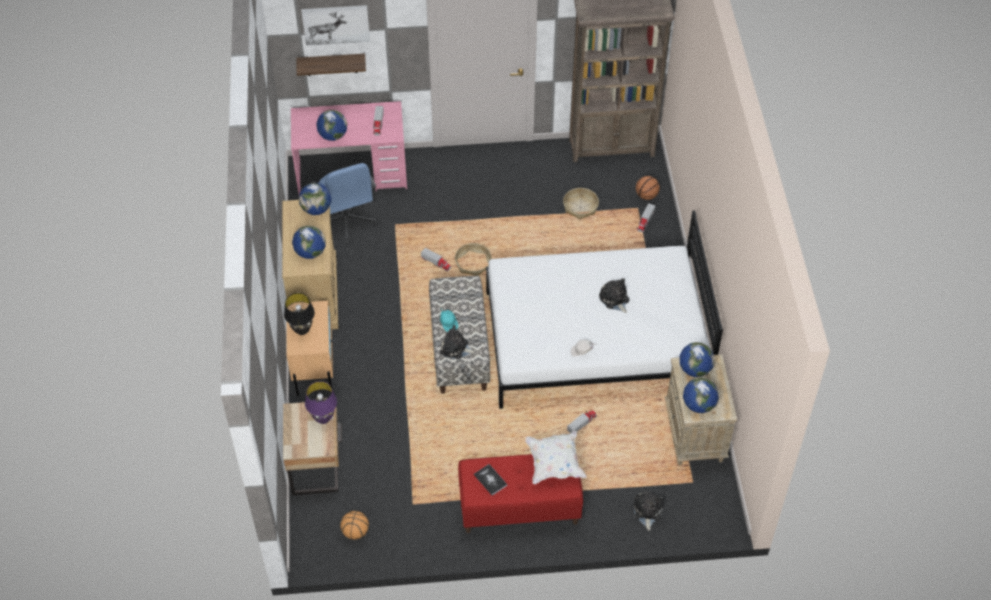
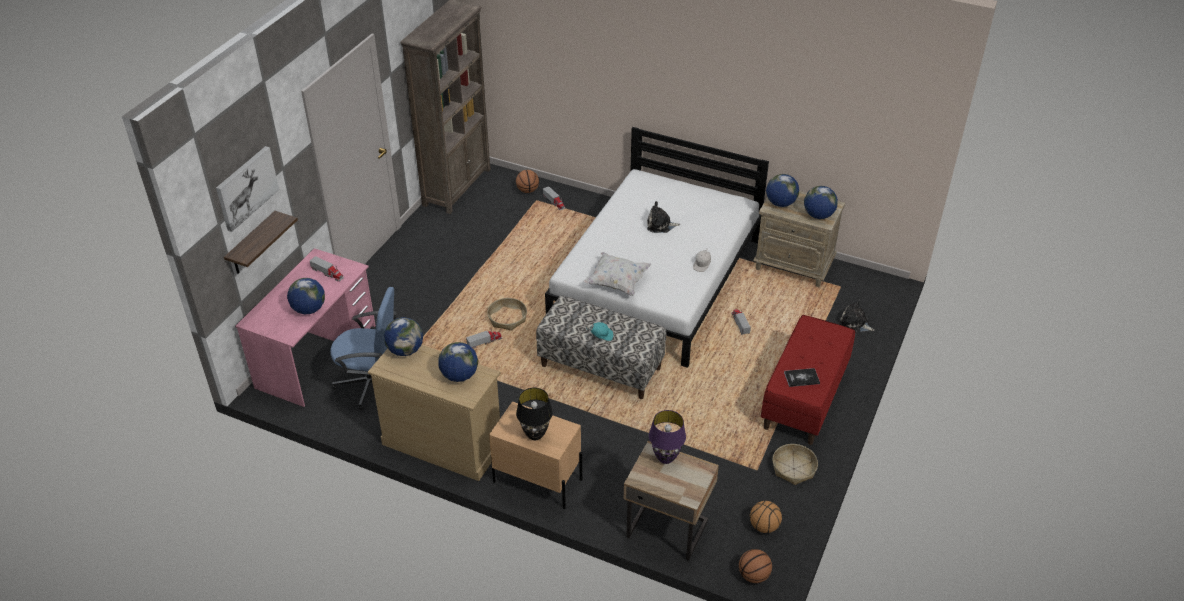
camera: 60 degrees left, 10 degrees down
(302, 543) = (753, 575): none -> basketball
(456, 348) = (635, 342): plush toy -> none
(554, 463) = (808, 331): white pillow -> white pillow (617, 282)
(580, 207) = (504, 230): basket -> basket (793, 468)

